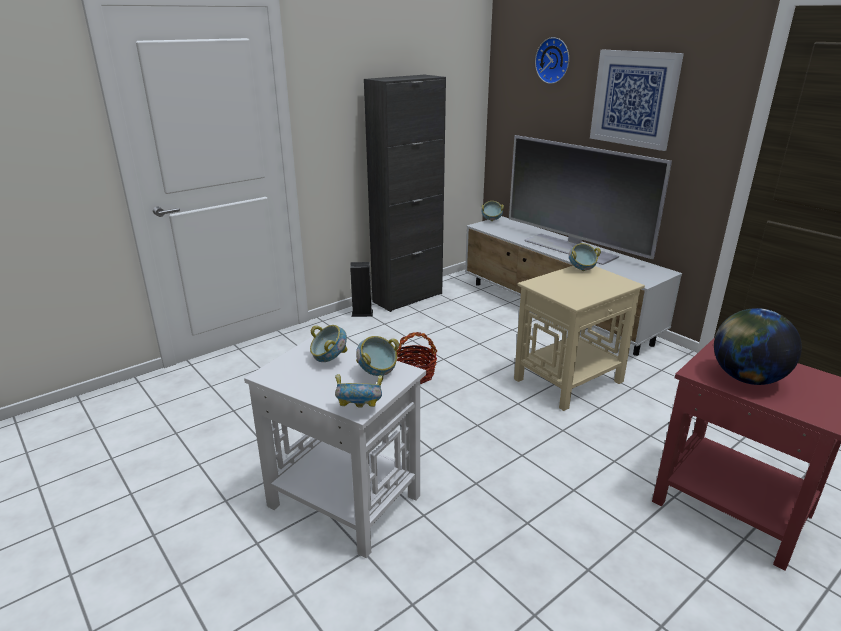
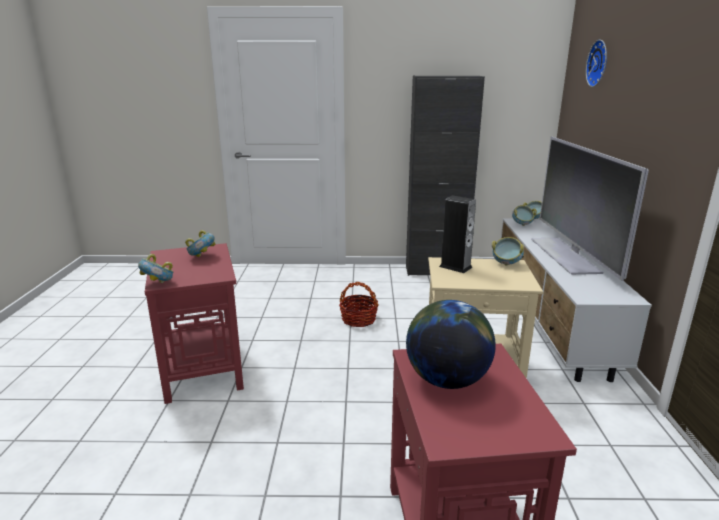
camera: 40 degrees right, 5 degrees down
(345, 500) = (204, 369): white side table -> red side table
(362, 313) = (386, 270): speaker -> speaker (455, 267)
(377, 373) = (208, 271): bowl -> bowl (522, 225)
(634, 99) = (644, 100): picture -> none

